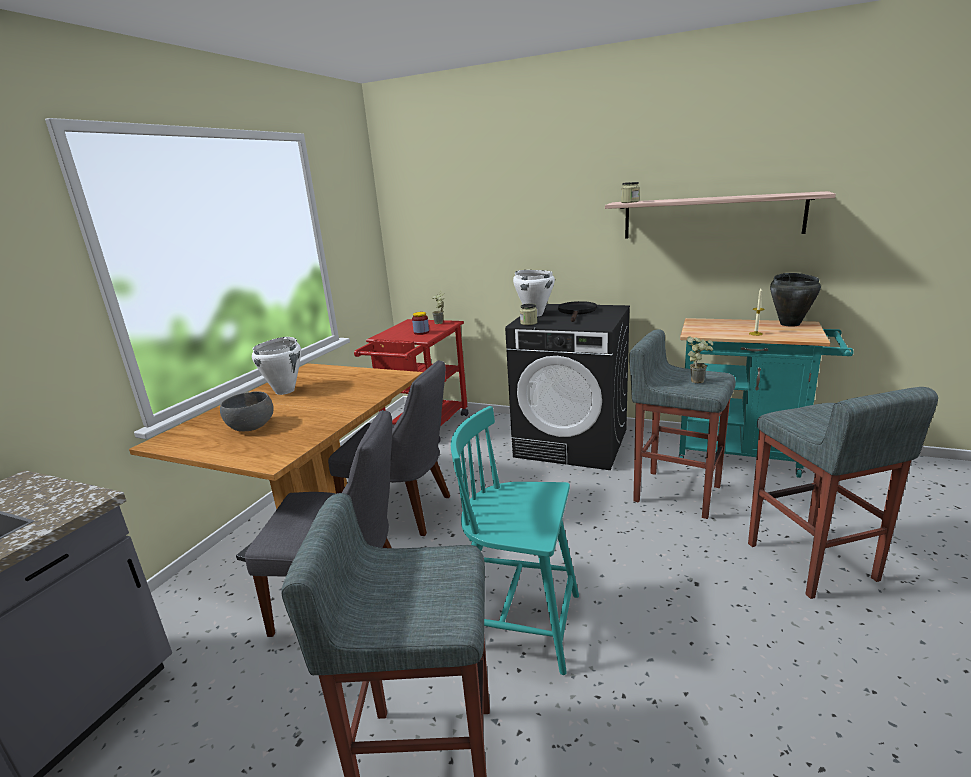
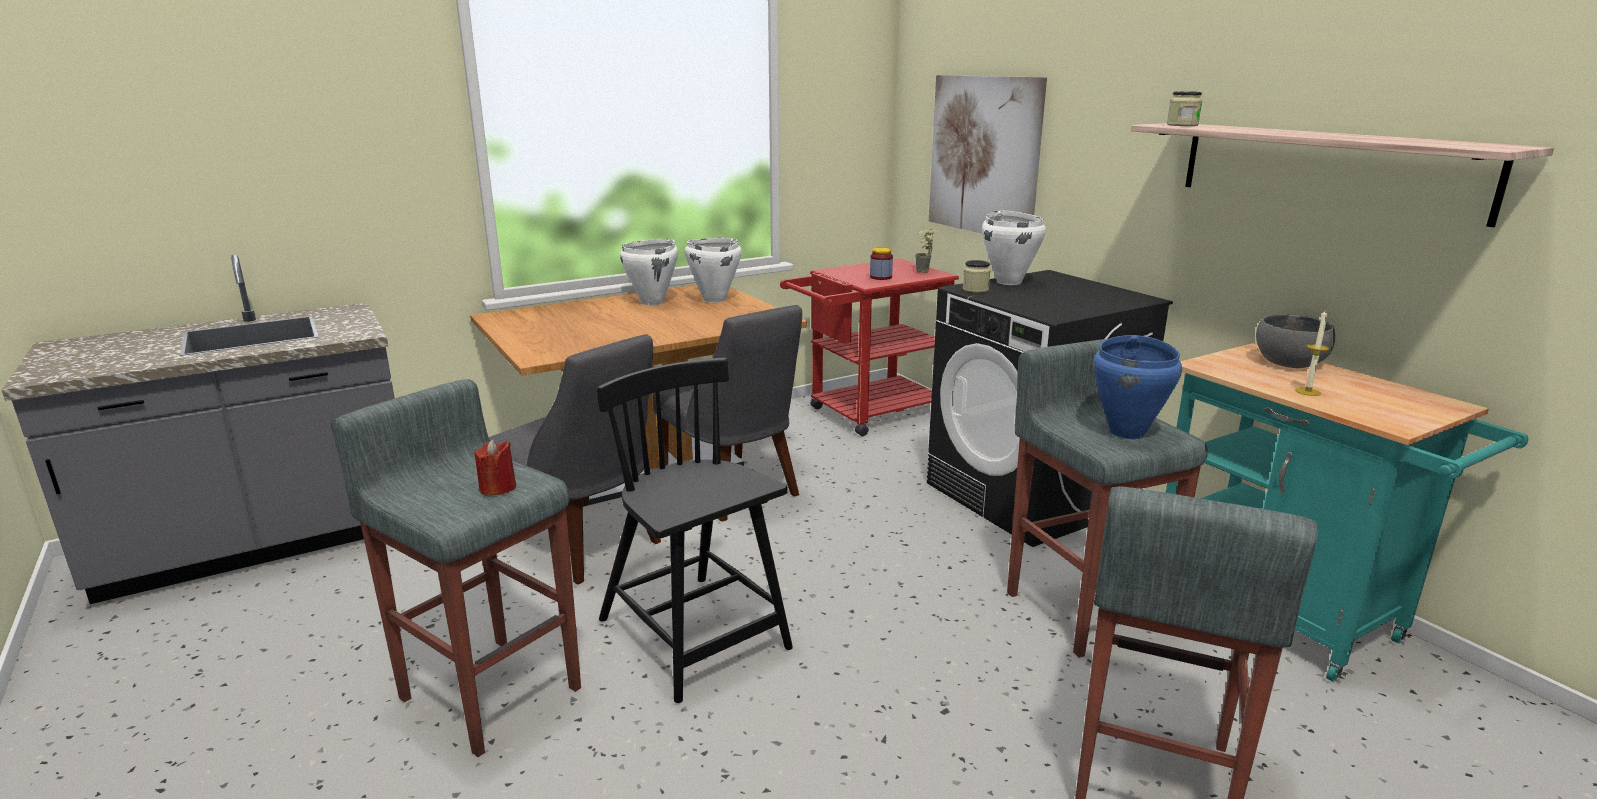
camera: 35 degrees right, 0 degrees up
(251, 426) = (574, 325): grey bowl -> grey bowl (1290, 363)
(329, 376) = (714, 300): none -> white cooking pot
(440, 575) = (498, 488): none -> red candle
(467, 240) = (984, 156): none -> picture
(512, 622) = (695, 636): turquoise chair -> black chair
(577, 312) = (1071, 292): black frying pan -> none
(698, 380) = (1127, 432): potted plant -> blue cooking pot
(790, 324) = (1415, 396): black cooking pot -> none

